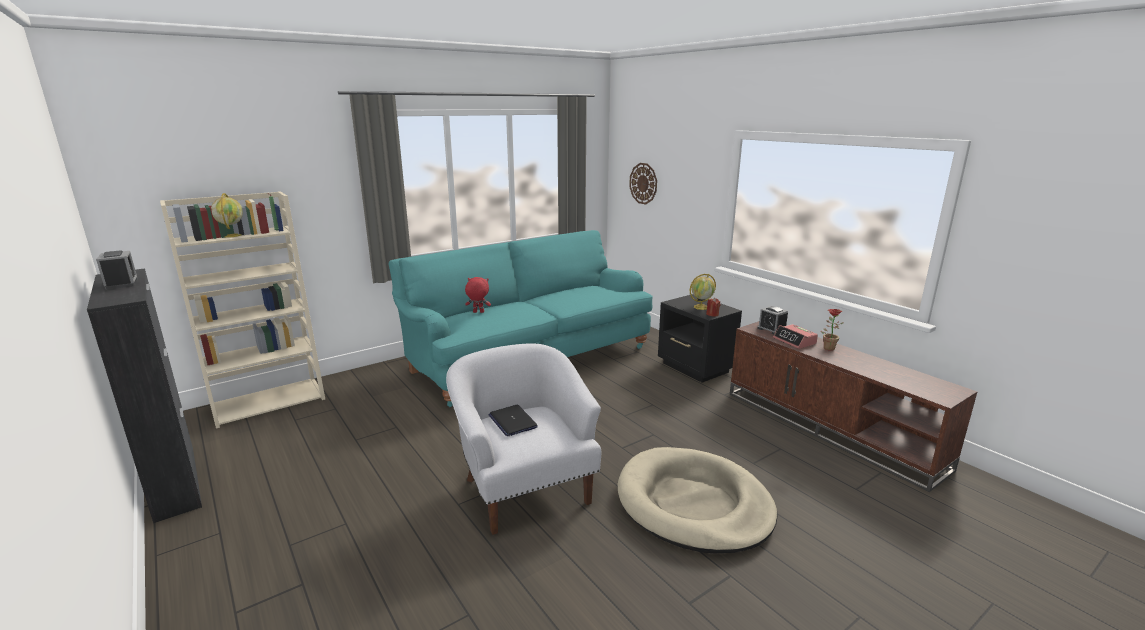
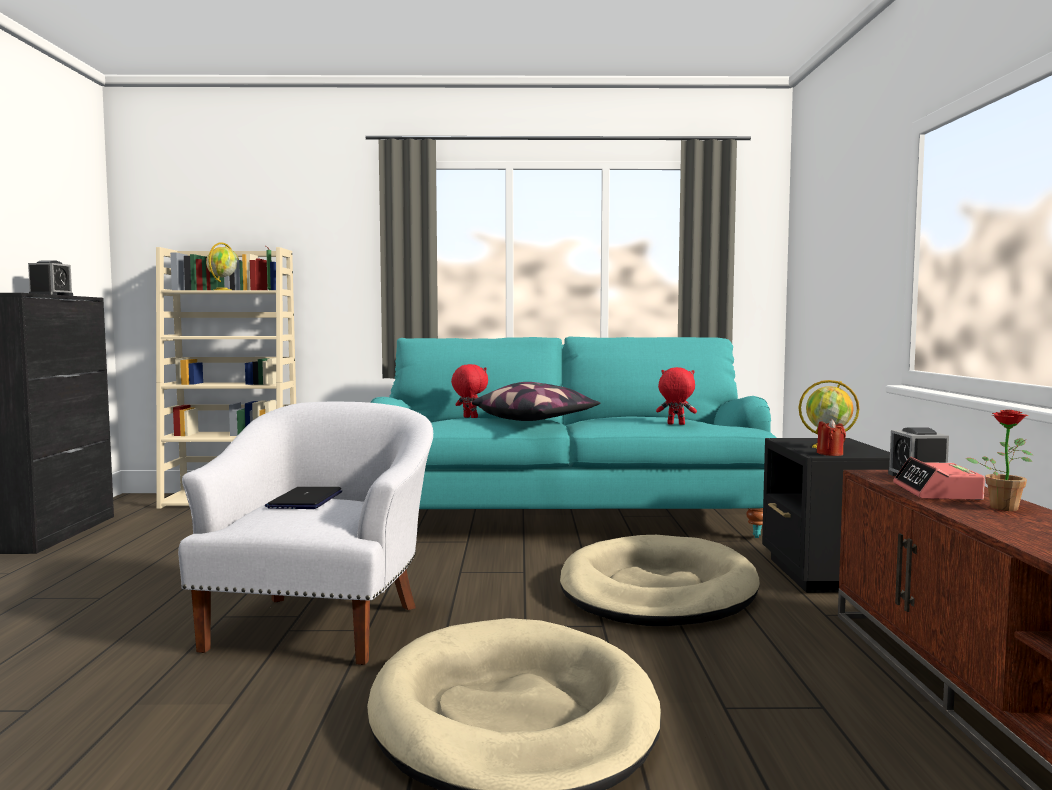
camera: 35 degrees right, 15 degrees down
(528, 309) = (536, 421): none -> pillow
(604, 297) = (675, 424): none -> red plush toy
(643, 183) = (818, 264): wall clock -> none
(645, 402) = (657, 590): none -> beige dog bed

